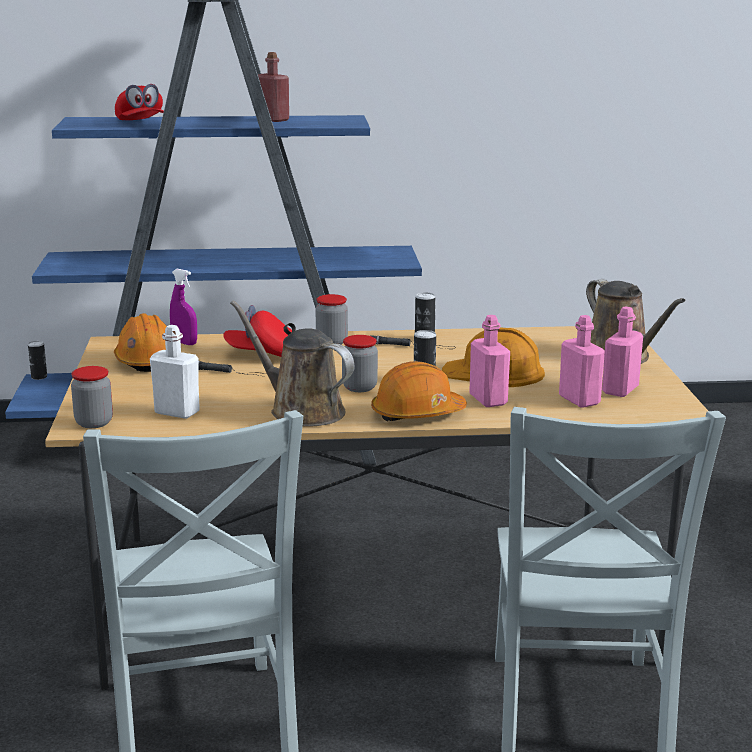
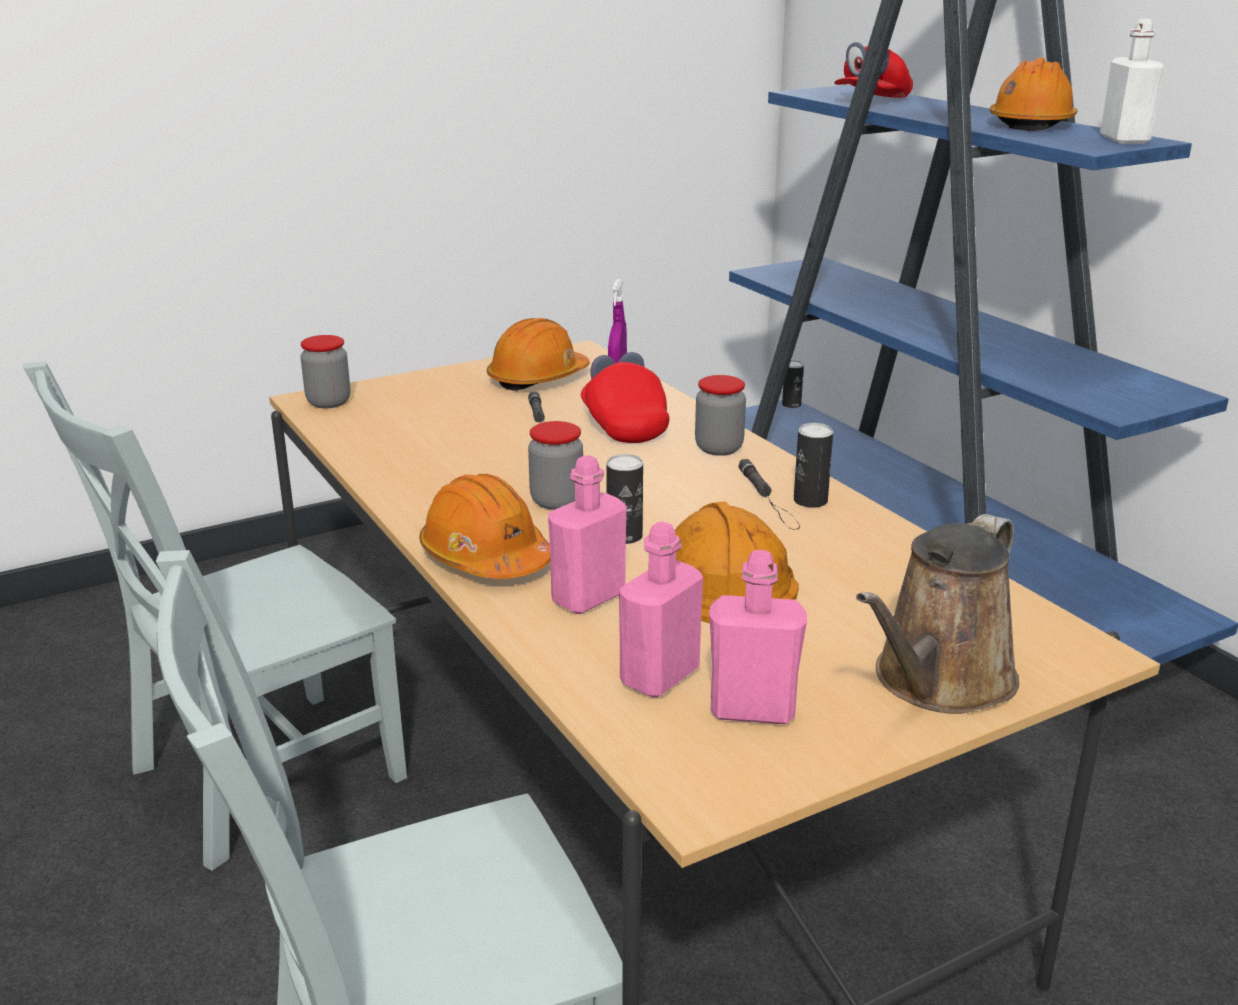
camera: 65 degrees right, 5 degrees up
(177, 412) = (386, 428): white bottle -> white bottle (1124, 140)
(273, 120) = (1031, 124): red bottle -> orange hard hat
(301, 411) = (440, 486): brown watering can -> none

